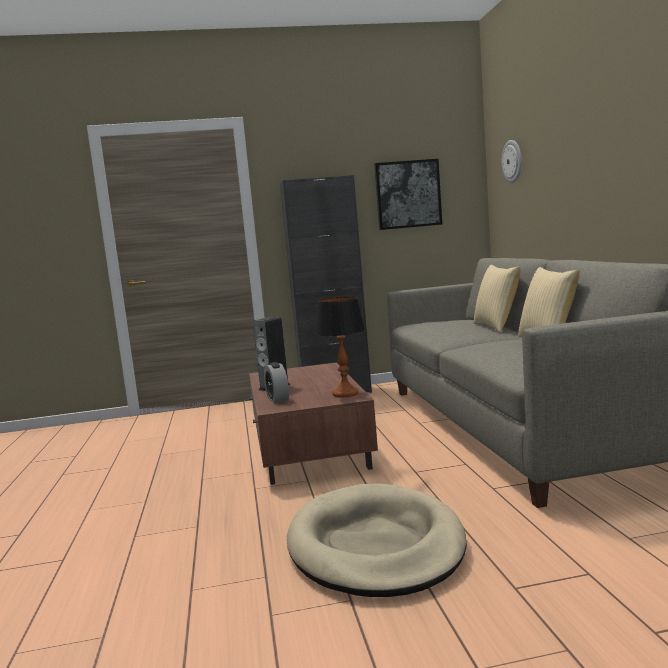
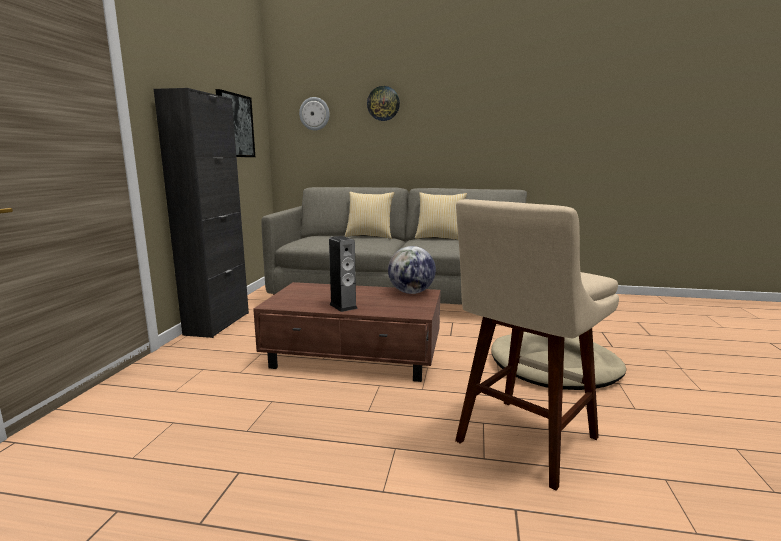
camera: 70 degrees left, 5 degrees up
(162, 549) = (522, 443): none -> beige stool
(277, 399) = (390, 309): alarm clock -> none
(345, 394) = (411, 292): table lamp -> globe
(562, 133) = (383, 103): none -> wall clock

